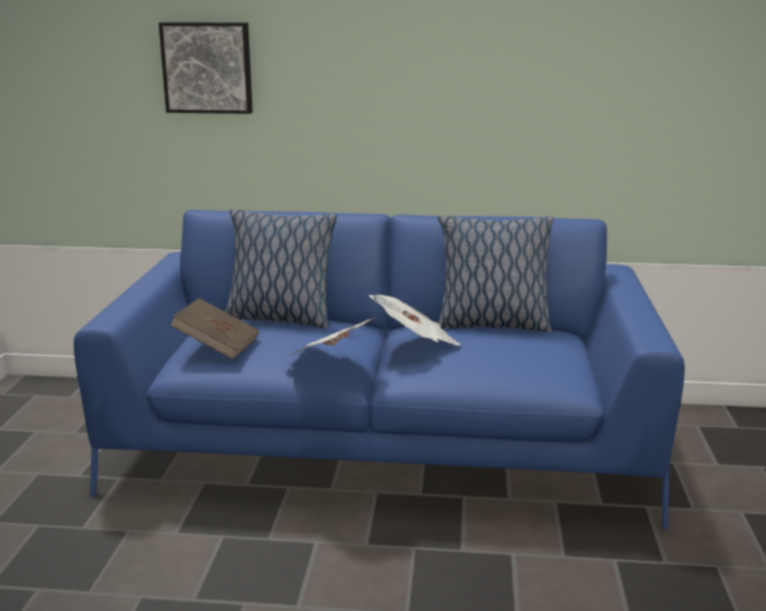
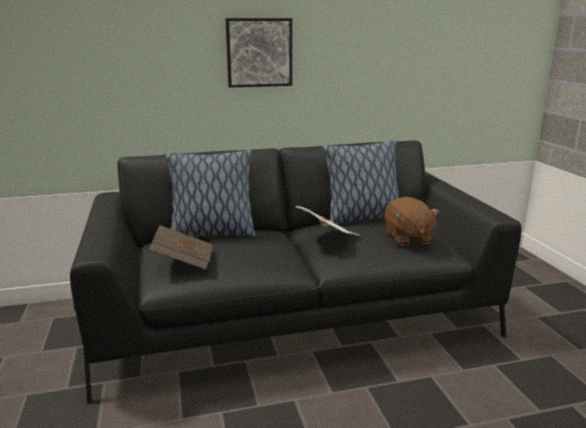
camera: 20 degrees left, 0 degrees up
(208, 67) = (123, 43): picture -> picture (259, 52)
(329, 360) = (279, 259): newspaper -> none
(383, 446) = (293, 316): blue sofa -> black sofa
(526, 359) = (407, 238): none -> brown plush toy

